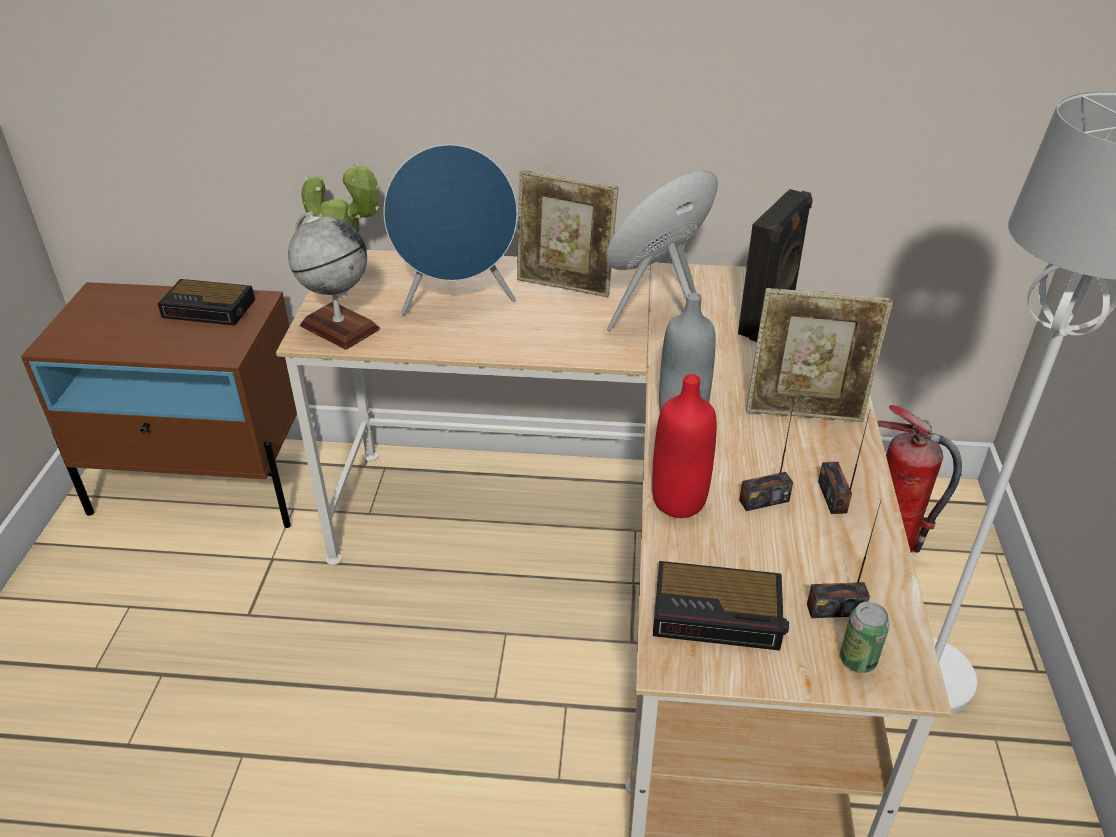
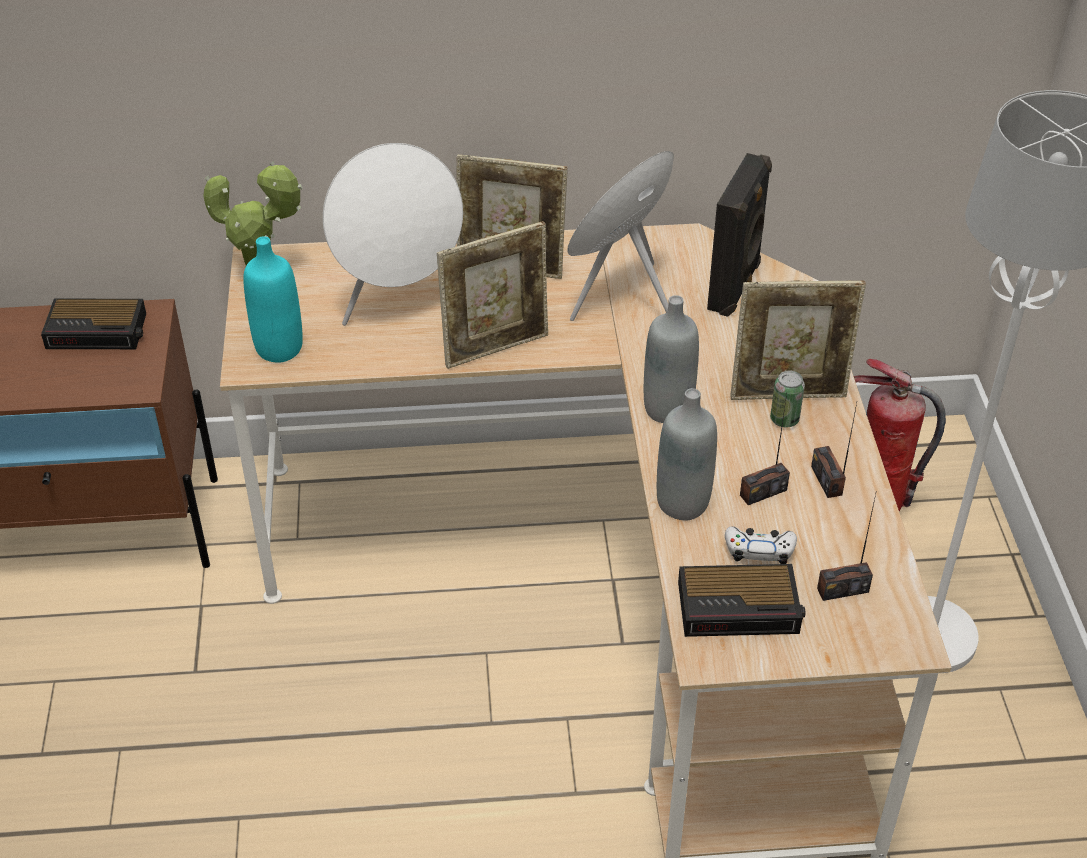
camera: 10 degrees left, 5 degrees up
(339, 327) = (279, 348): globe -> turquoise bottle
(457, 301) = (399, 301): blue speaker -> white speaker
(533, 346) = (496, 347): none -> picture frame
(679, 501) = (682, 503): red bottle -> grey bottle
(750, 556) = (759, 550): none -> white game controller
(857, 660) = (868, 632): can -> can (784, 419)

